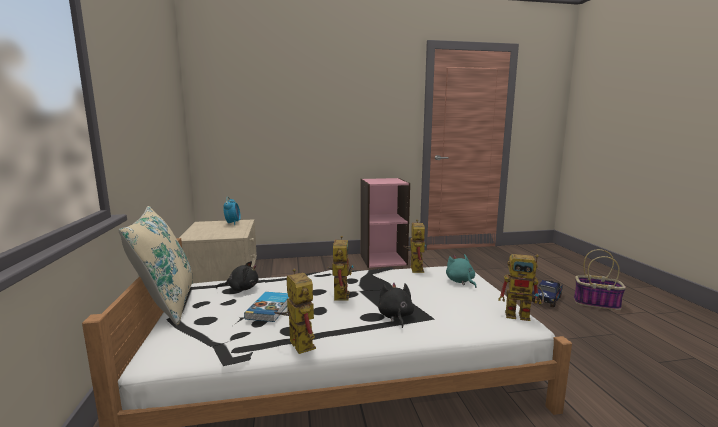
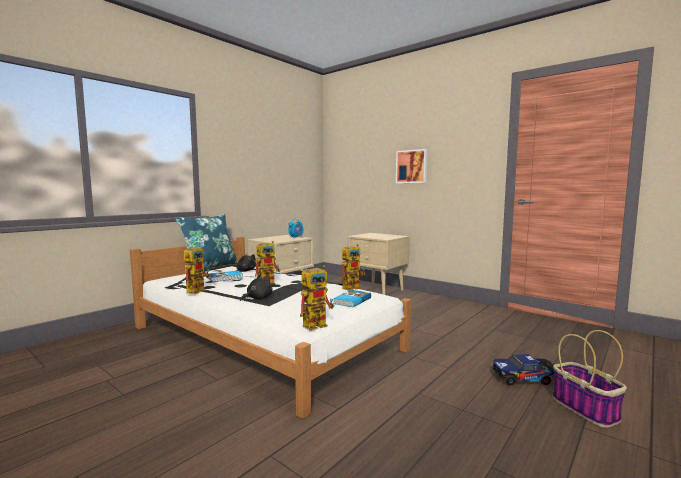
camera: 50 degrees right, 5 degrees down
(166, 304) = (210, 267): beige pillow -> blue pillow
(309, 265) = (378, 290): none -> beige nightstand
(328, 122) = (412, 166): none -> picture
(383, 259) = (442, 302): pink bookcase -> none
(460, 281) = (351, 300): turquoise plush toy -> book
(523, 315) = (318, 324): toy robot -> toy robot turned 105 degrees counterclockwise

